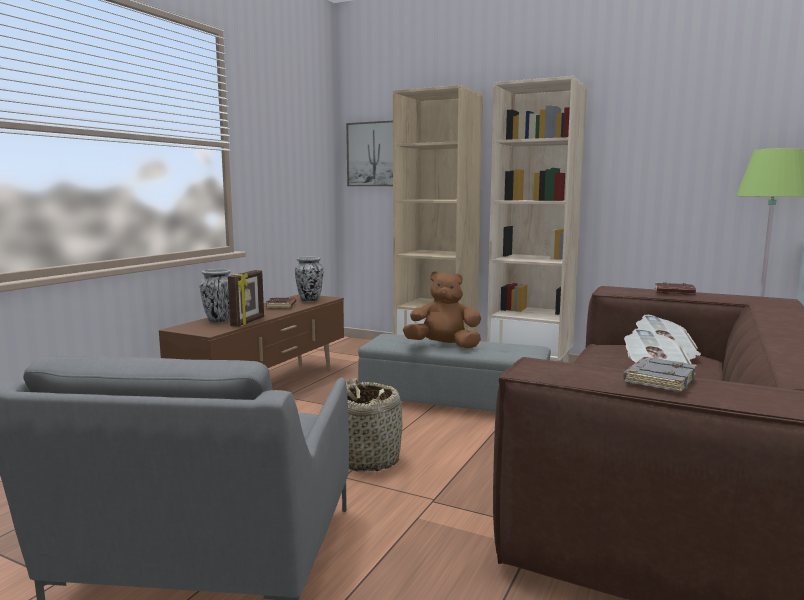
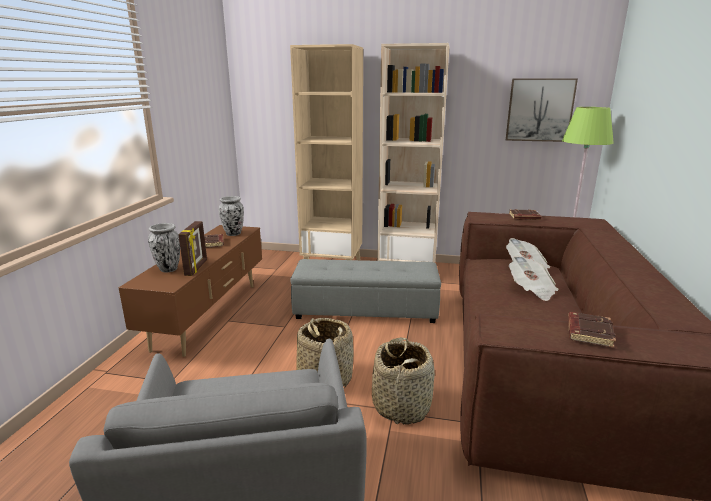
camera: 15 degrees left, 10 degrees up
(375, 154) = (267, 95): picture -> picture (539, 110)
(443, 346) = (359, 270): brown plush toy -> none
(447, 497) = (401, 406): none -> basket
(659, 379) = (588, 332): grey book -> brown book

